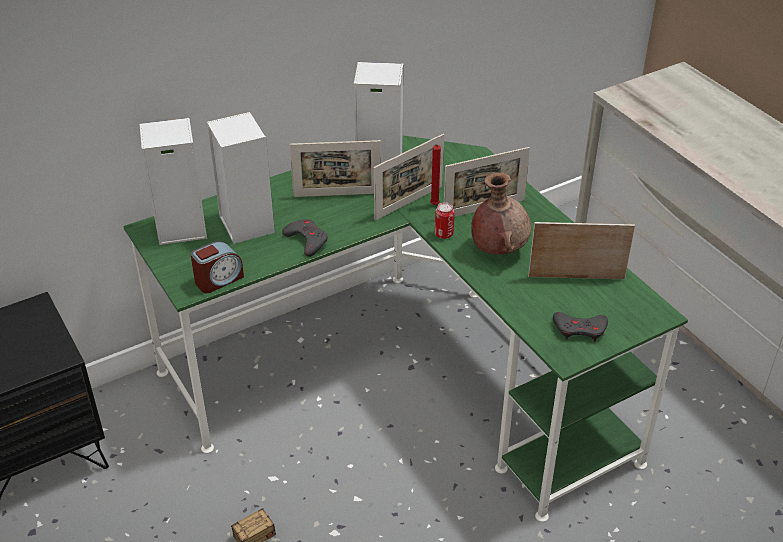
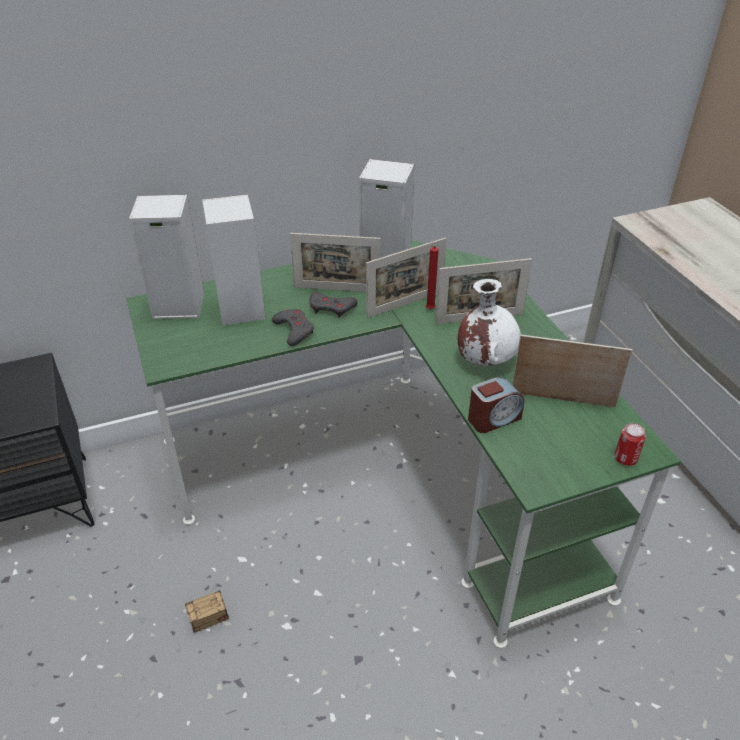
camera: 10 degrees right, 0 degrees up
(218, 279) = (196, 359): alarm clock -> alarm clock (493, 418)
(444, 234) = (432, 339): can -> can (625, 458)
(498, 249) = (485, 360): brown vase -> white vase
(580, 329) = (556, 457): grey game controller -> grey game controller (331, 308)

